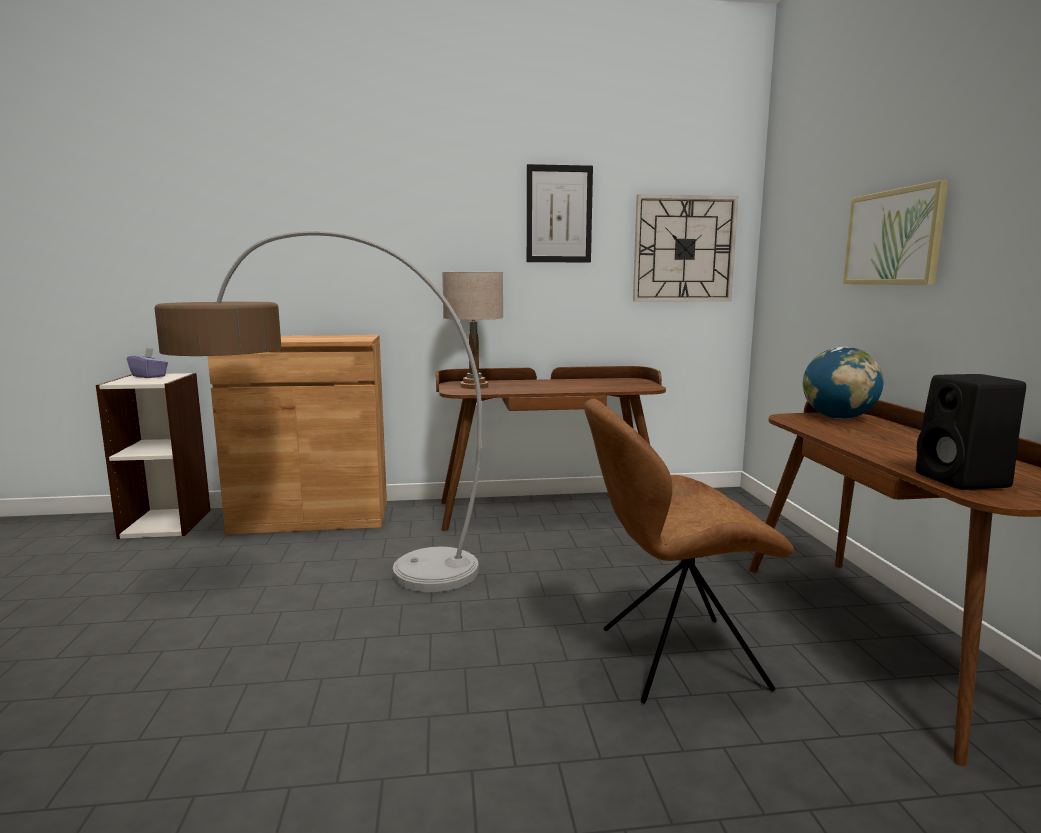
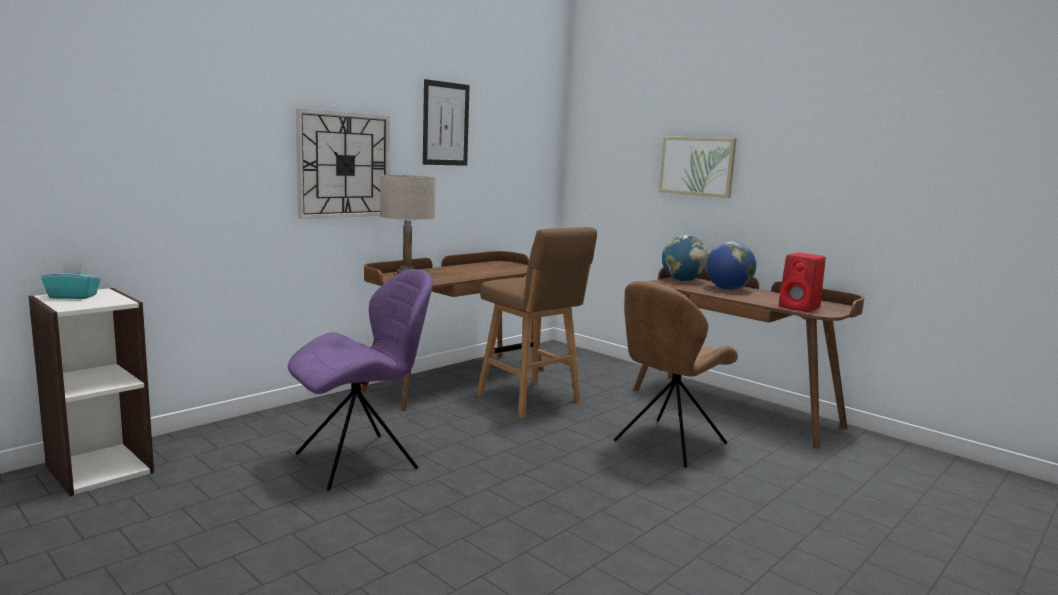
camera: 40 degrees left, 0 degrees up
(149, 376) = (73, 296): purple tissue box -> turquoise tissue box
(311, 517) = (261, 427): brown cabinet -> none
(321, 569) = (361, 460): floor lamp -> purple chair
(589, 550) = (531, 400): none -> brown stool
(684, 249) = (523, 156): wall clock -> wall clock (344, 165)
(890, 437) = (728, 289): none -> globe
(964, 481) = (800, 308): black speaker -> red speaker

